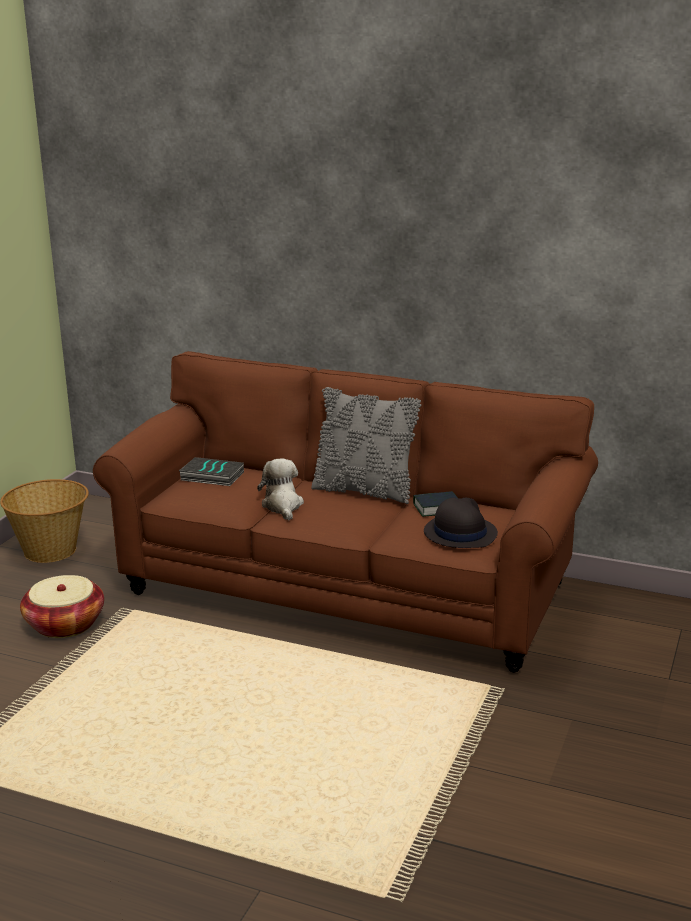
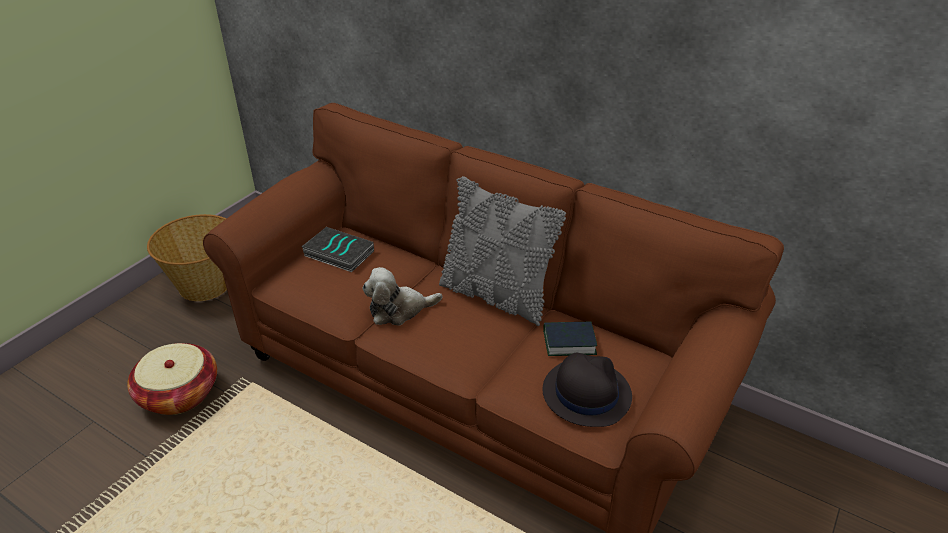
camera: 10 degrees right, 15 degrees up
(282, 506) = (399, 310): plush toy -> plush toy turned 105 degrees counterclockwise

